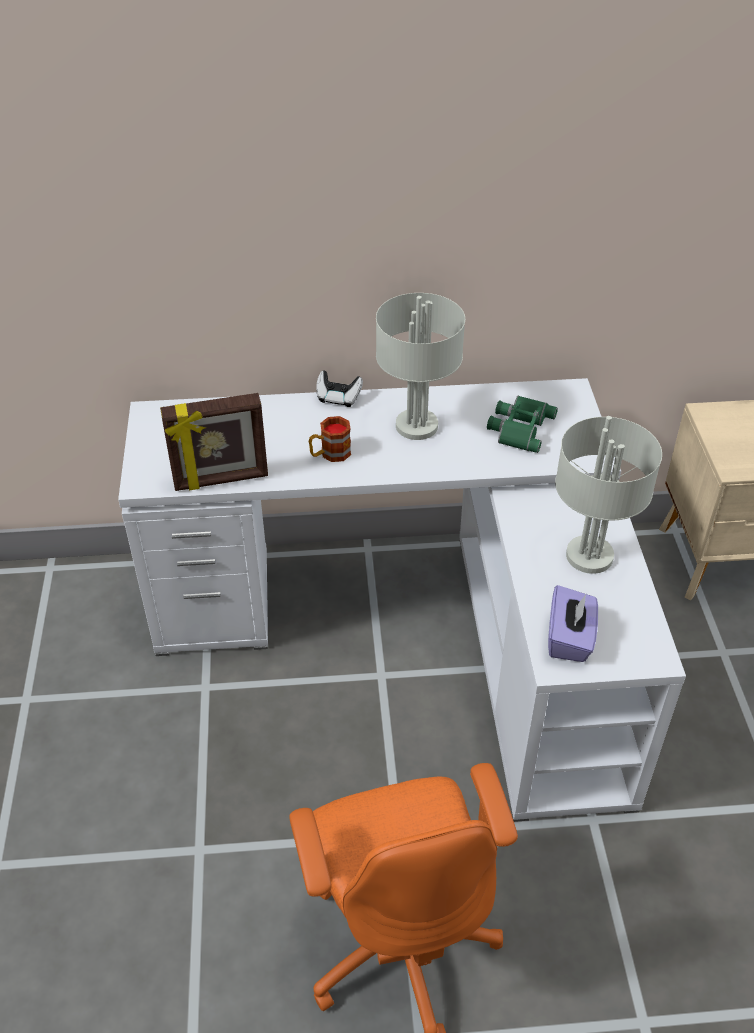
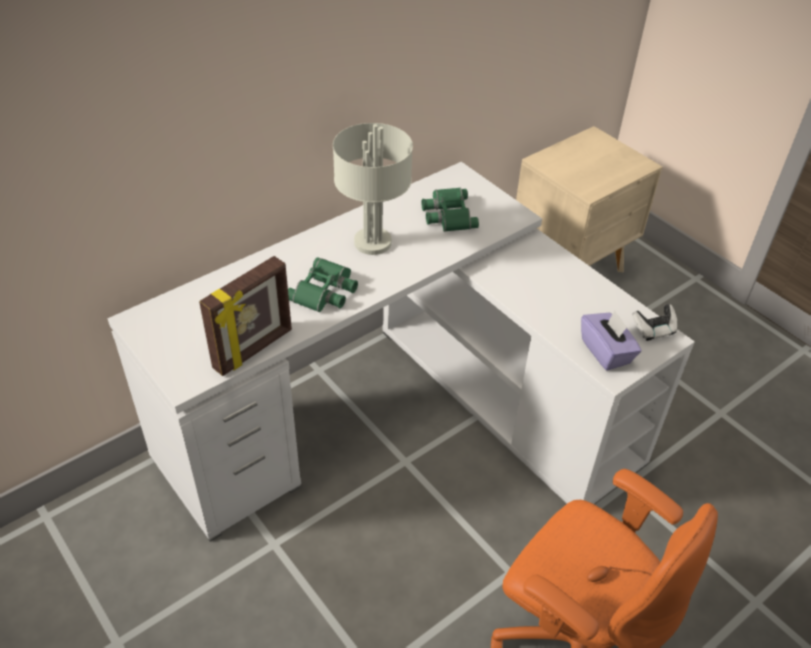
camera: 35 degrees left, 0 degrees up
(330, 454) = (325, 291): mug -> green binoculars
(338, 398) = (291, 244): game controller -> game controller (653, 330)
(591, 556) = (567, 287): grey table lamp -> none

